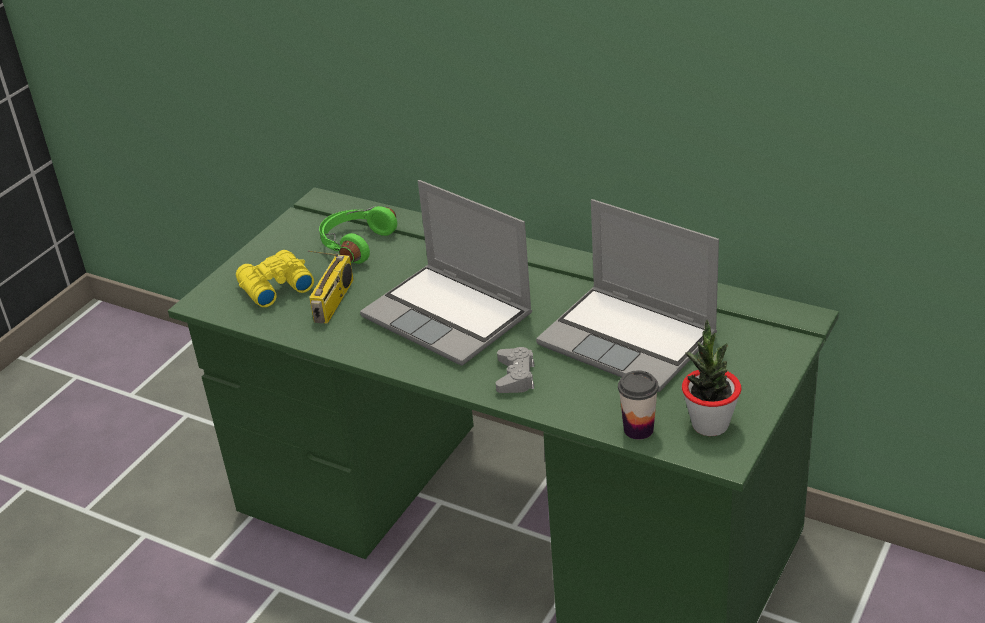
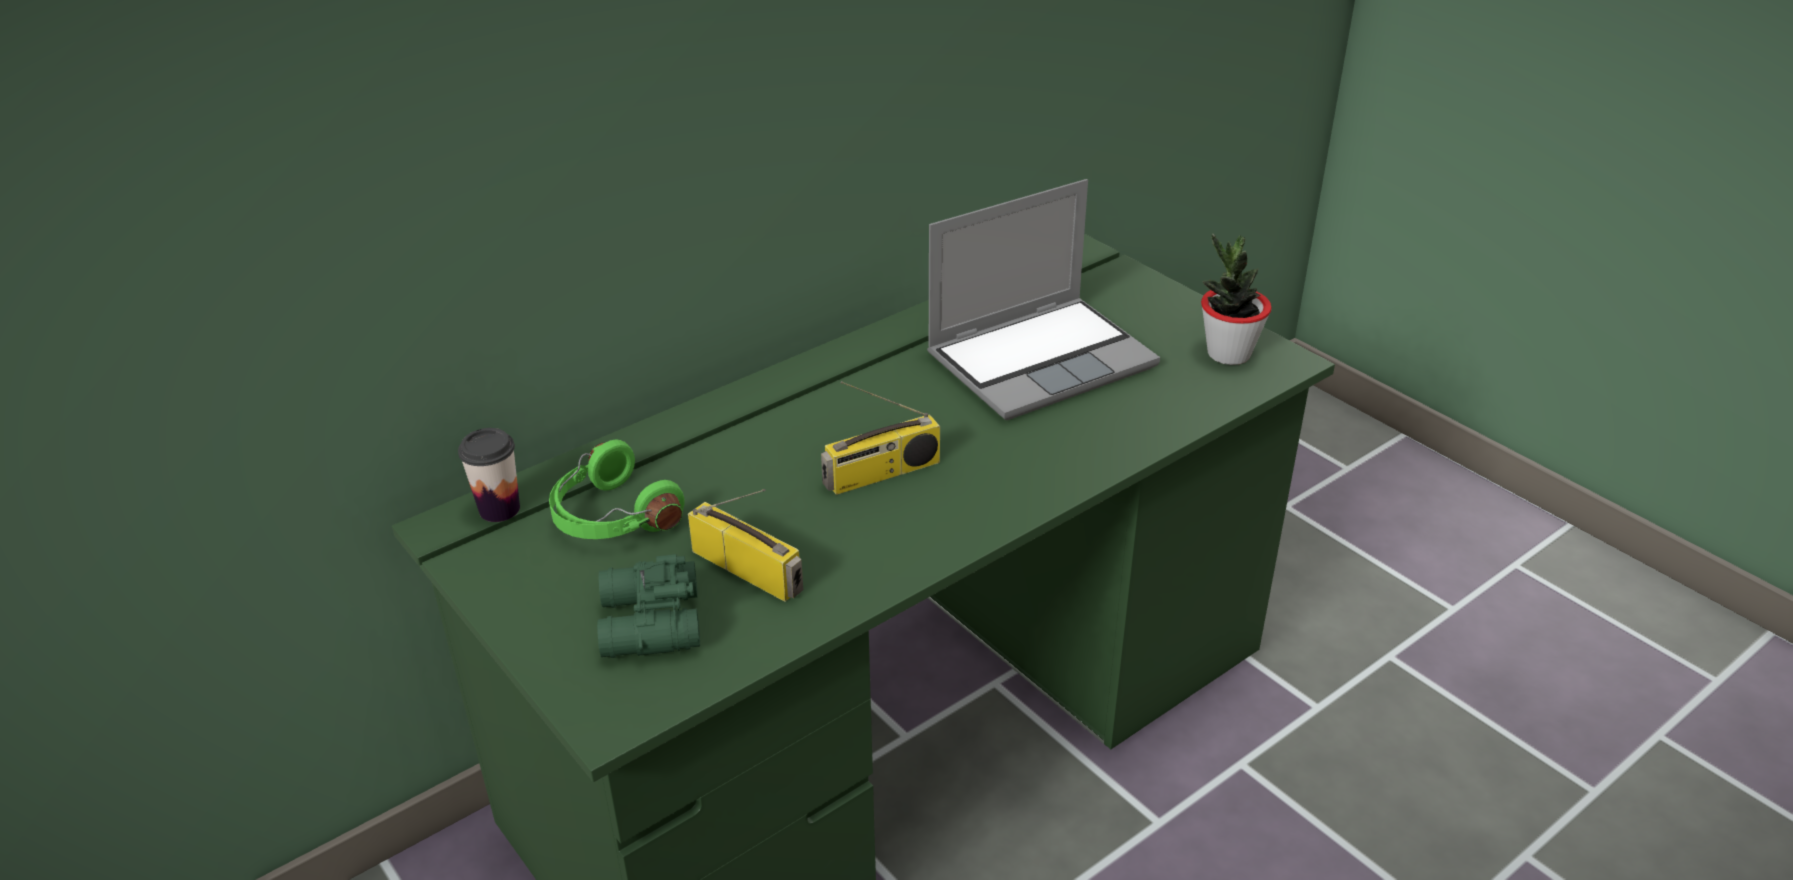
camera: 70 degrees left, 0 degrees up
(274, 287) = (647, 625): yellow binoculars -> green binoculars
(450, 316) = (881, 474): laptop -> radio
(515, 376) = (1054, 455): grey game controller -> none
(638, 429) = (1211, 398): cup -> cup (499, 509)

